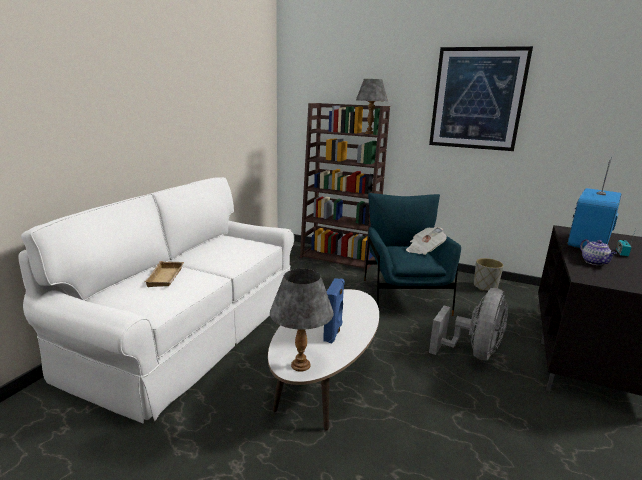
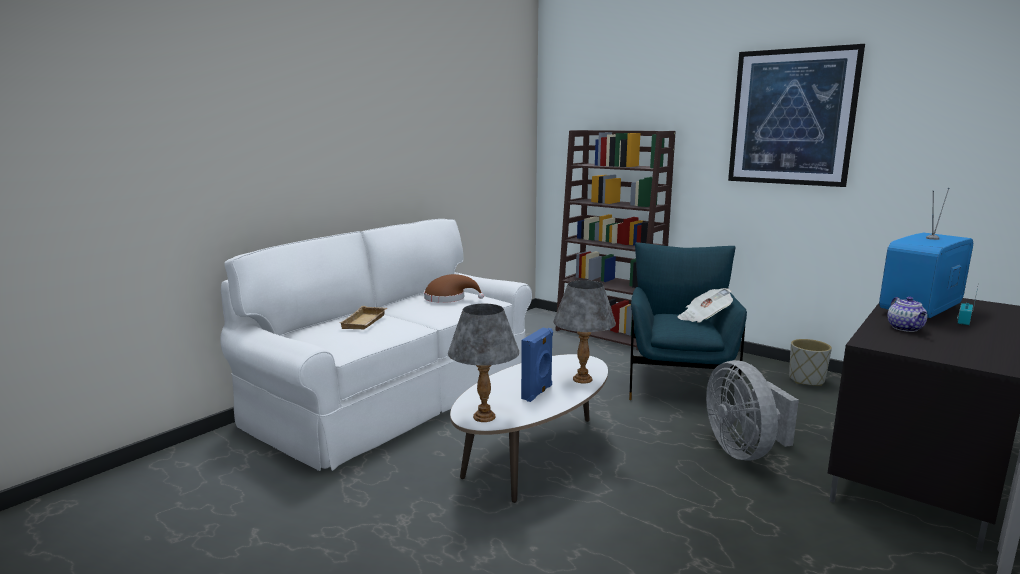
camera: 15 degrees right, 5 degrees down
(230, 246) = (448, 298): none -> brown hat
(369, 133) = (646, 167): grey table lamp -> grey table lamp (582, 379)
(473, 352) = (744, 450): grey fan -> grey fan turned 120 degrees clockwise

